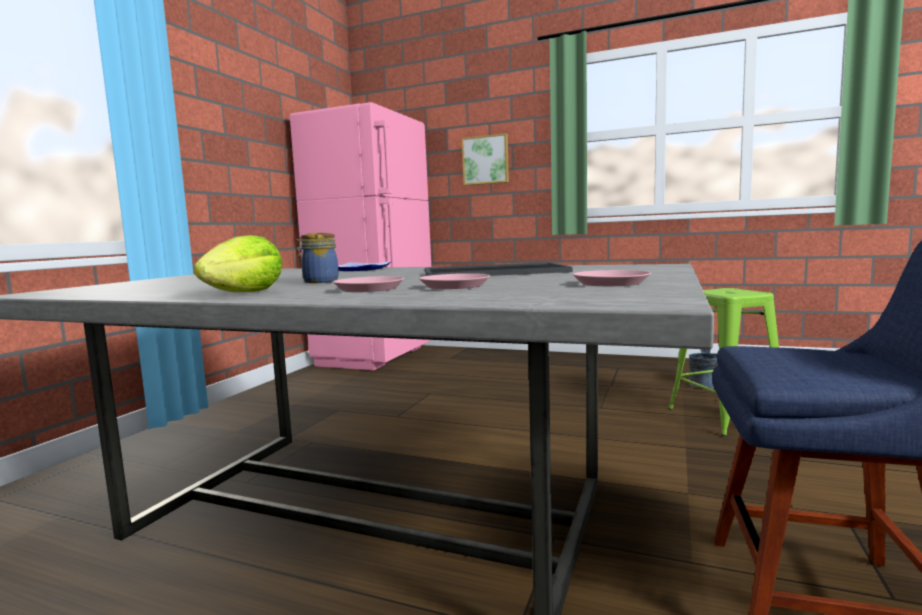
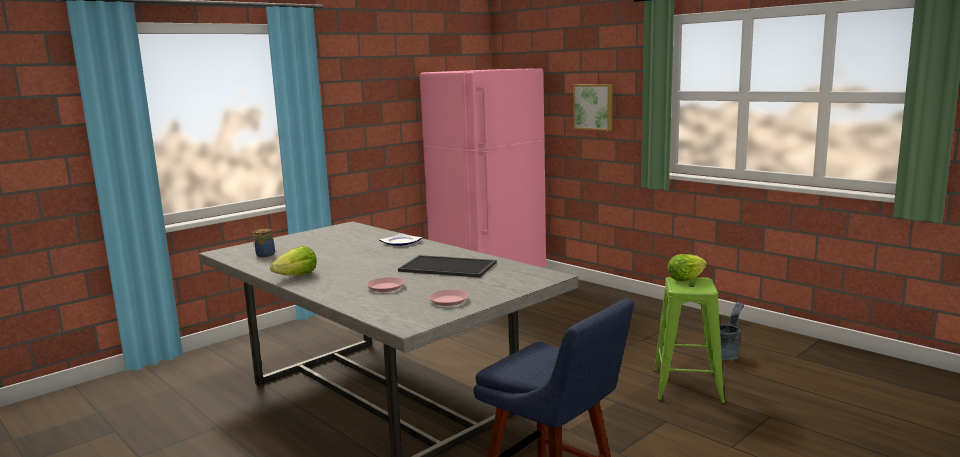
camera: 25 degrees right, 5 degrees up
(319, 281) = (347, 264): jar -> jar (264, 255)
(369, 289) = (348, 282): pink plate -> none
(713, 290) = (685, 279): none -> lettuce

